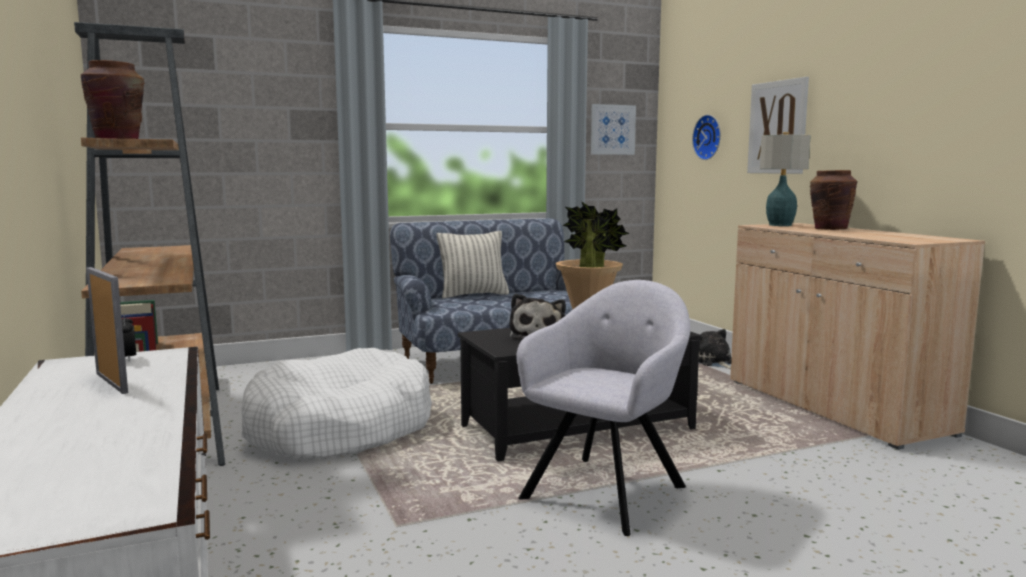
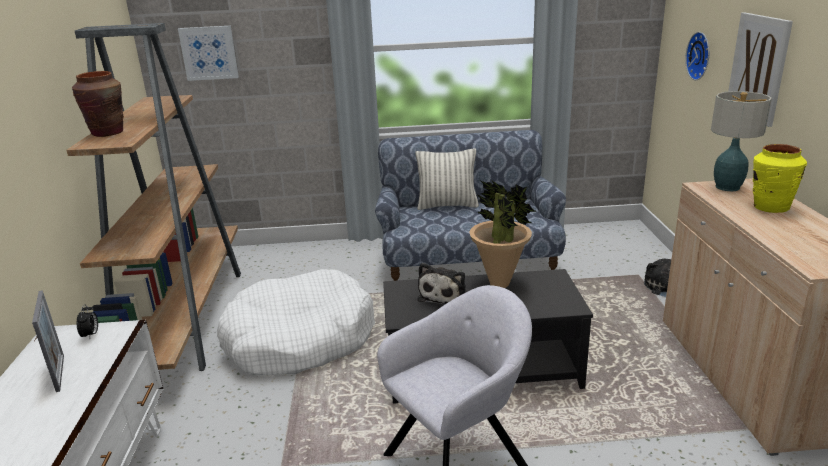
camera: 20 degrees right, 15 degrees up
(612, 129) = (609, 34): picture -> picture (209, 53)
(830, 229) = (770, 207): brown vase -> yellow vase

